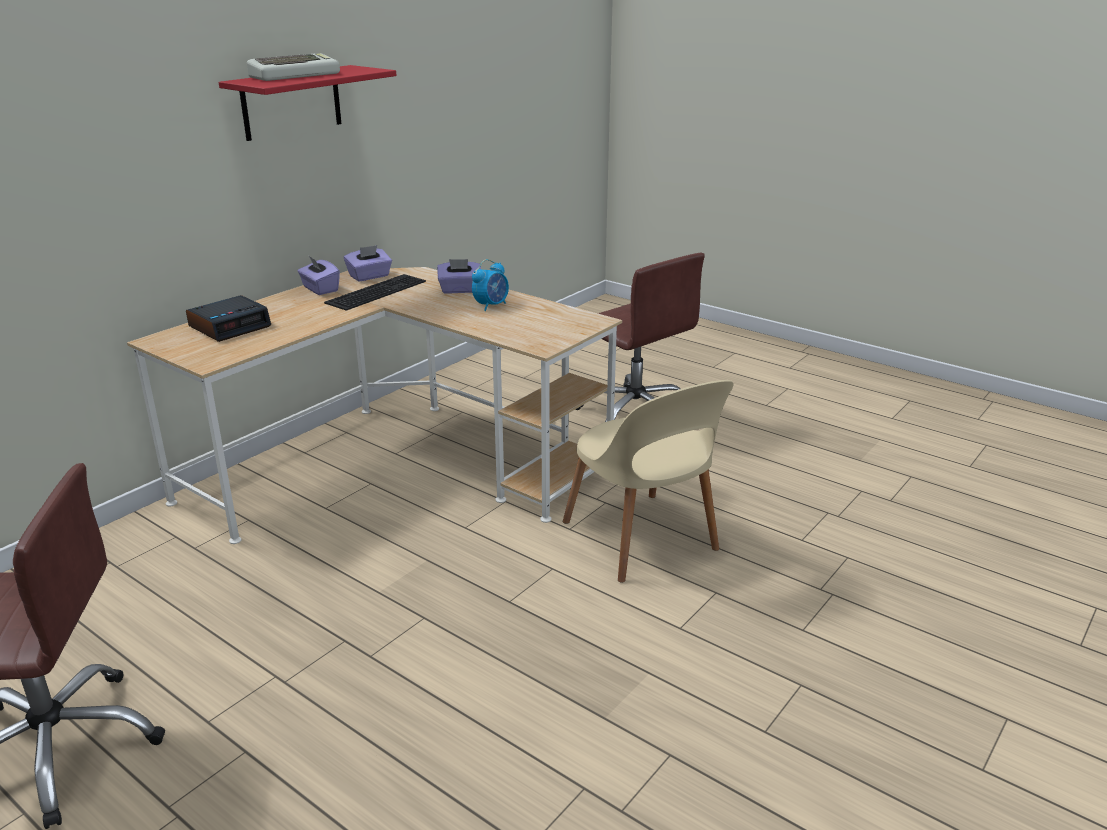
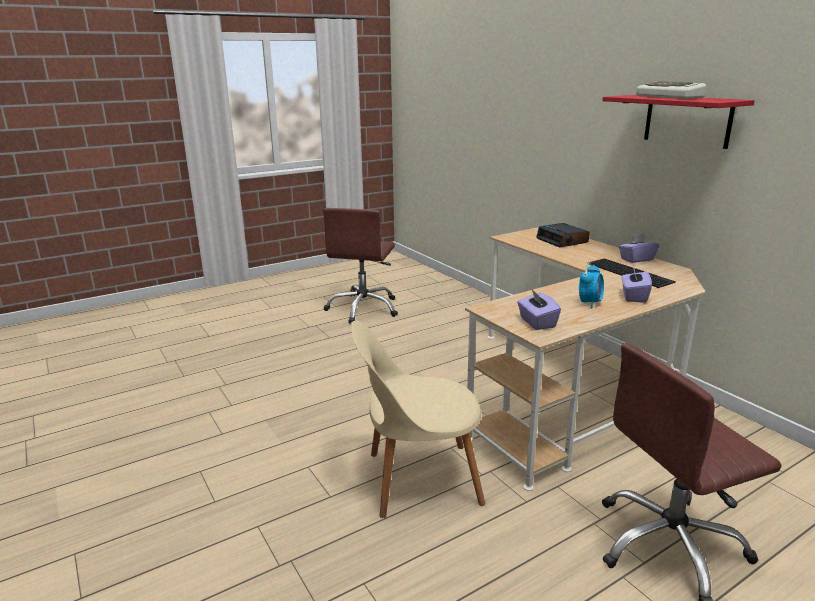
camera: 110 degrees right, 5 degrees down
(369, 276) = (670, 273): purple tissue box -> purple tissue box (536, 322)
(491, 305) = (589, 303): alarm clock -> alarm clock turned 120 degrees counterclockwise

